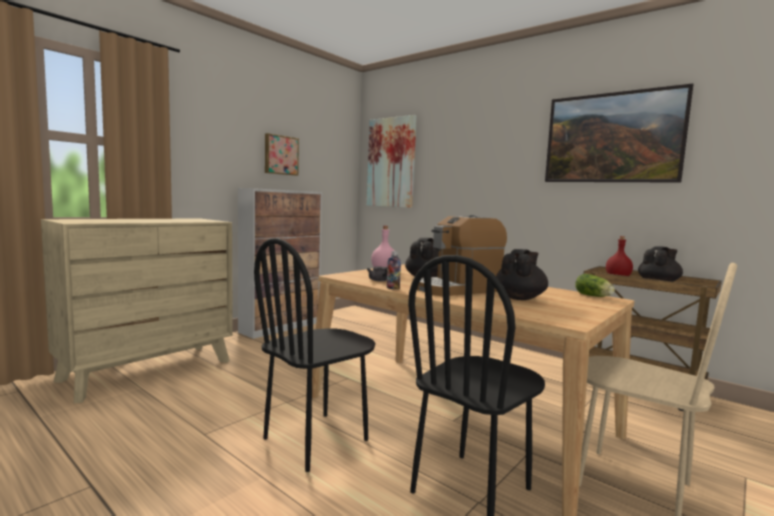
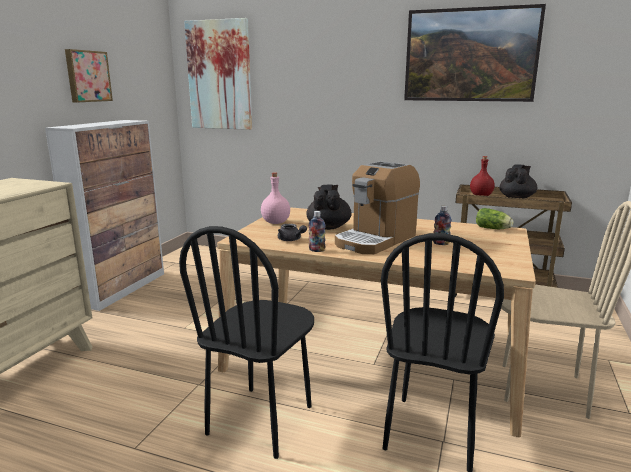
camera: 20 degrees left, 10 degrees up
(519, 298) = (441, 243): black teapot -> bottle

